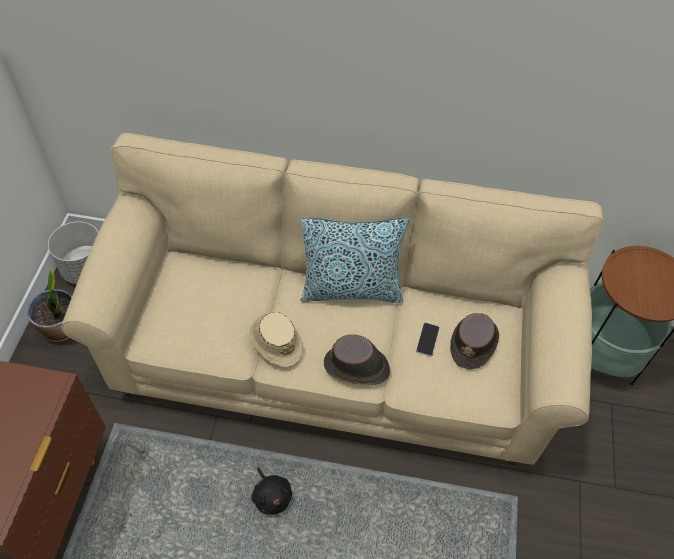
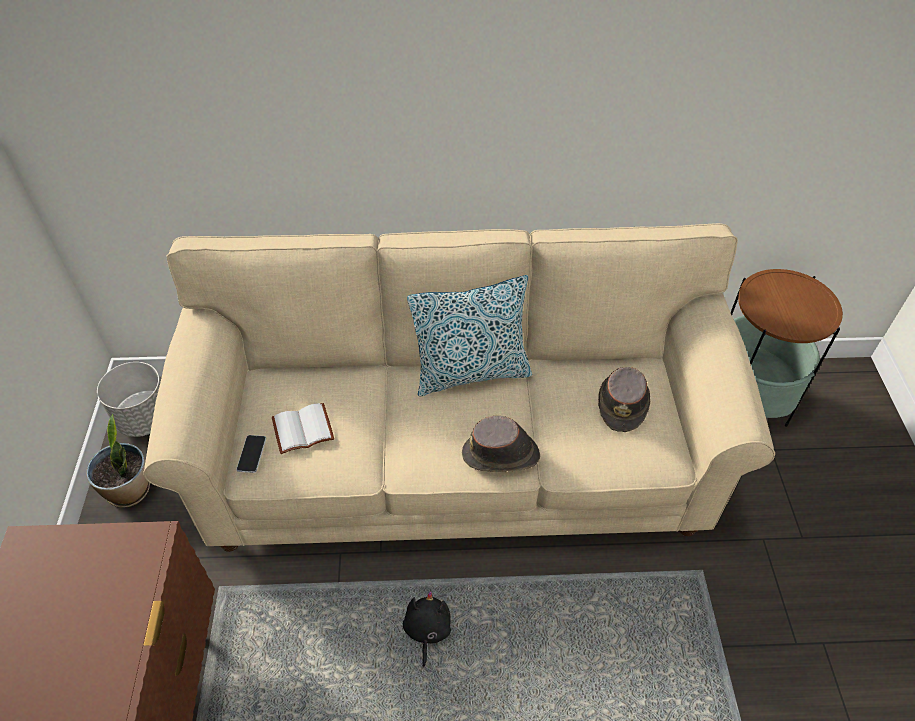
camera: 10 degrees left, 5 degrees down
(199, 311) = (303, 428): none -> white book
(271, 496) = (427, 630): black plush toy -> black plush toy turned 135 degrees counterclockwise
(275, 341) = (401, 444): beige hat -> none
(427, 339) = (571, 409): phone -> phone (251, 454)

